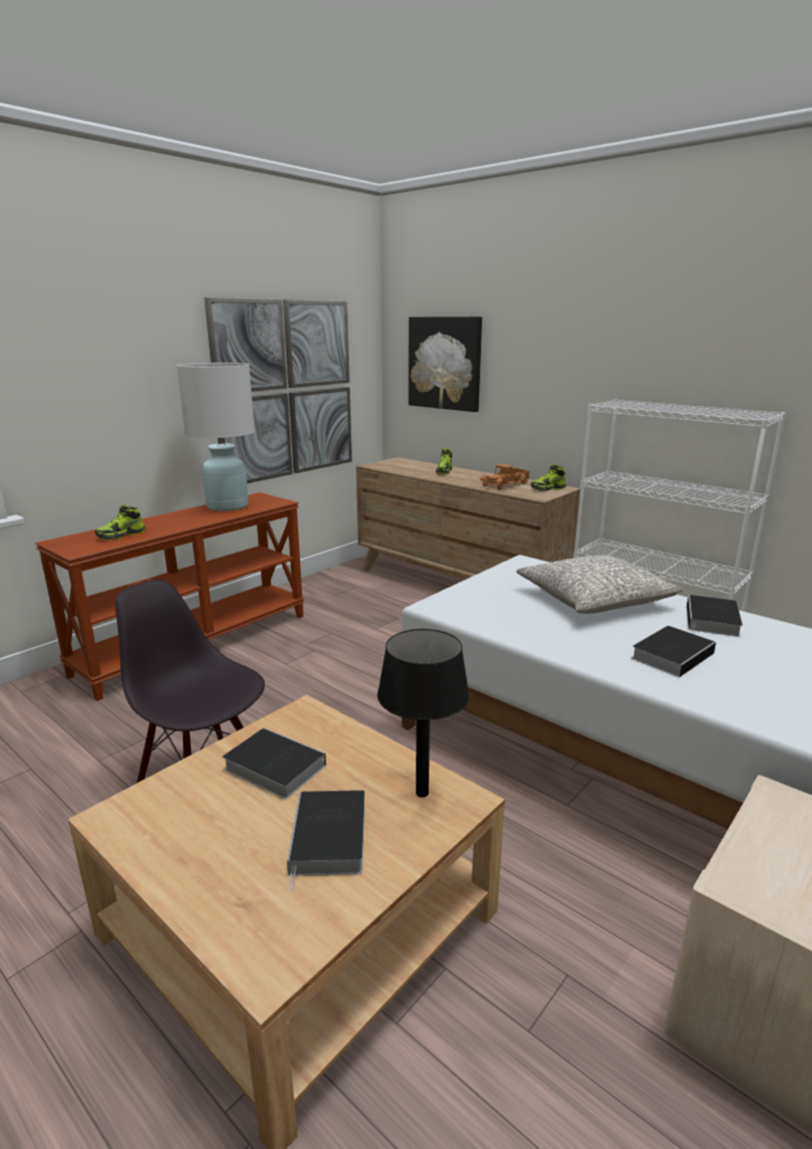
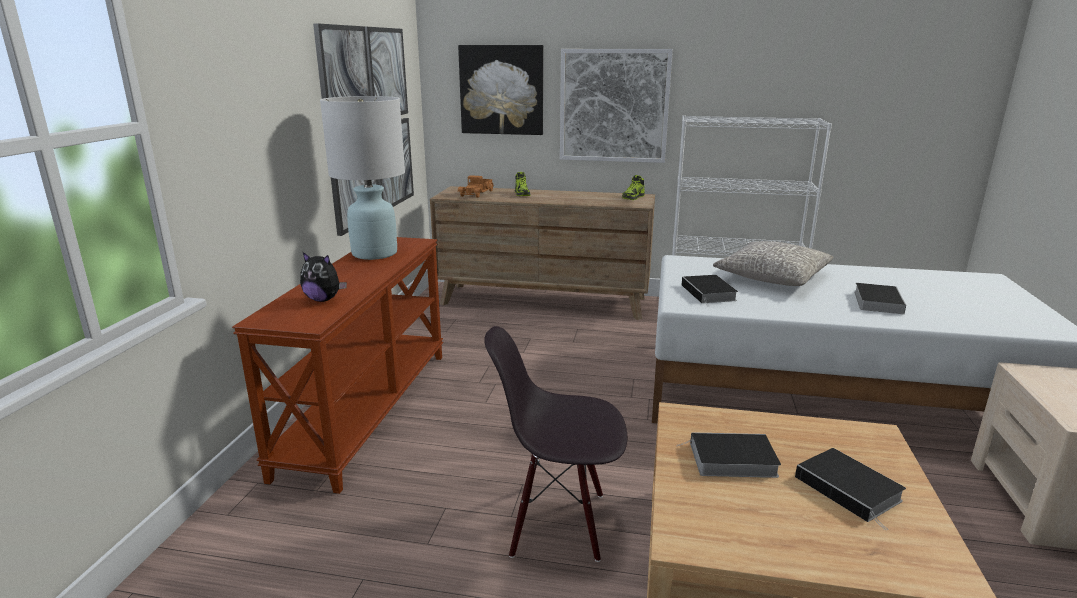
camera: 30 degrees left, 0 degrees up
(121, 535) = (323, 299): shoe -> plush toy
(422, 793) = (850, 439): black table lamp -> none
(506, 485) = (596, 198): toy truck -> toy truck (477, 193)
(546, 385) = (614, 106): none -> picture
(712, 621) = (859, 275): book -> book (709, 293)

